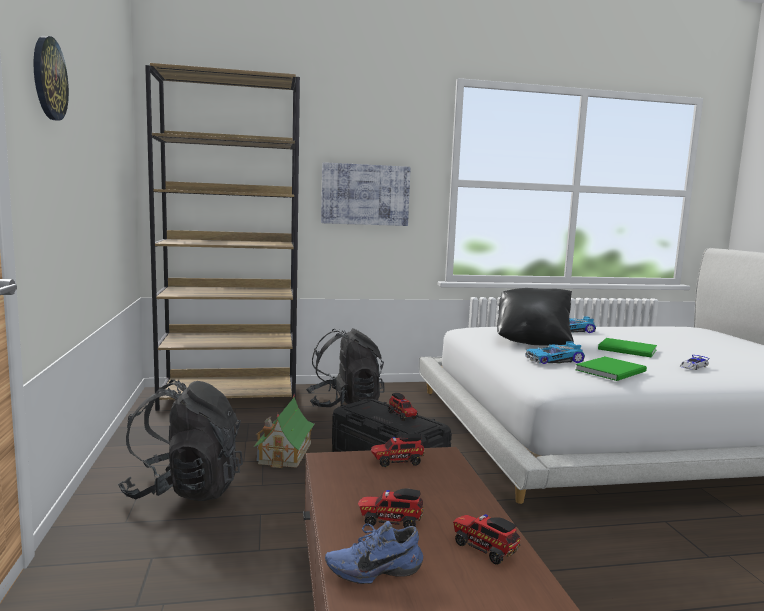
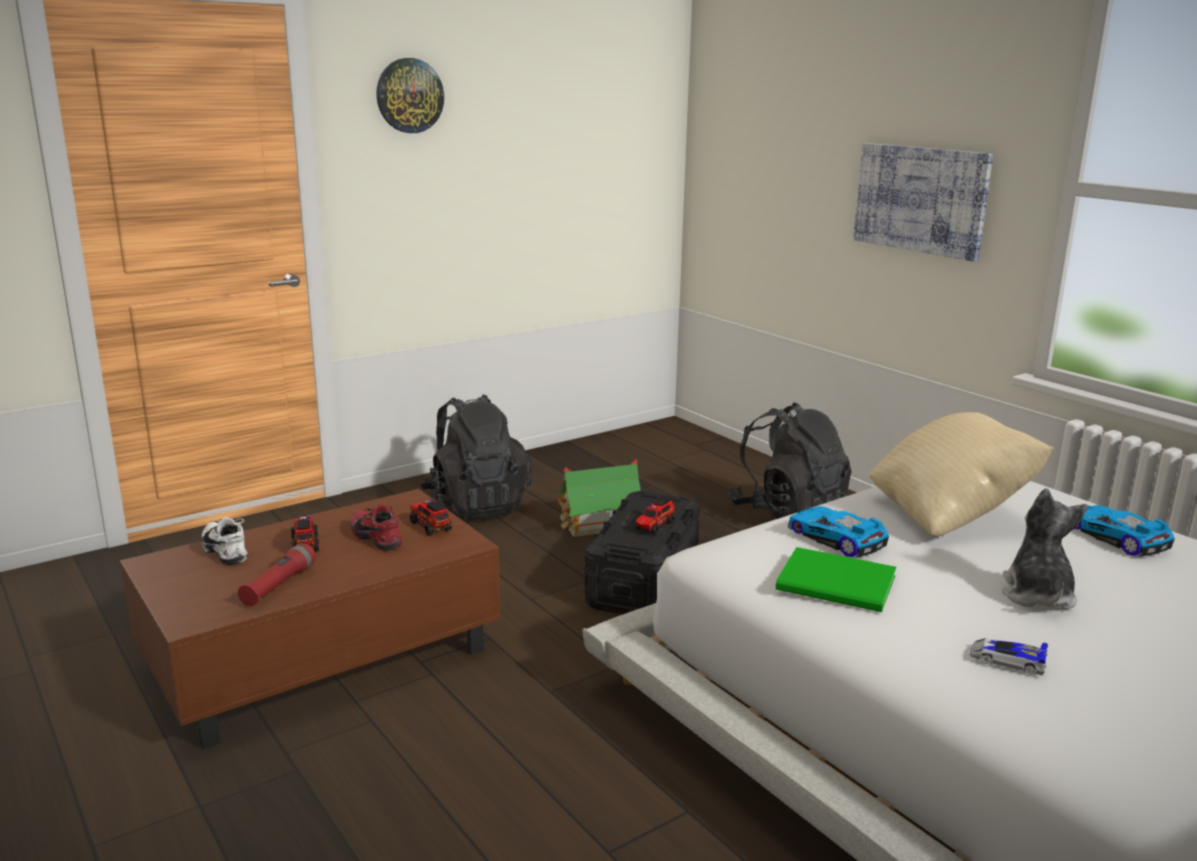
camera: 65 degrees right, 10 degrees up
(230, 397) = (709, 456): brown bookcase -> none
(373, 569) = (228, 551): blue shoe -> white shoe
(404, 485) = (378, 538): none -> red shoe
(483, 548) = (278, 586): toy truck -> red flashlight
(532, 341) = (949, 514): black pillow -> beige pillow
(628, 350) = (1037, 595): green book -> plush toy

